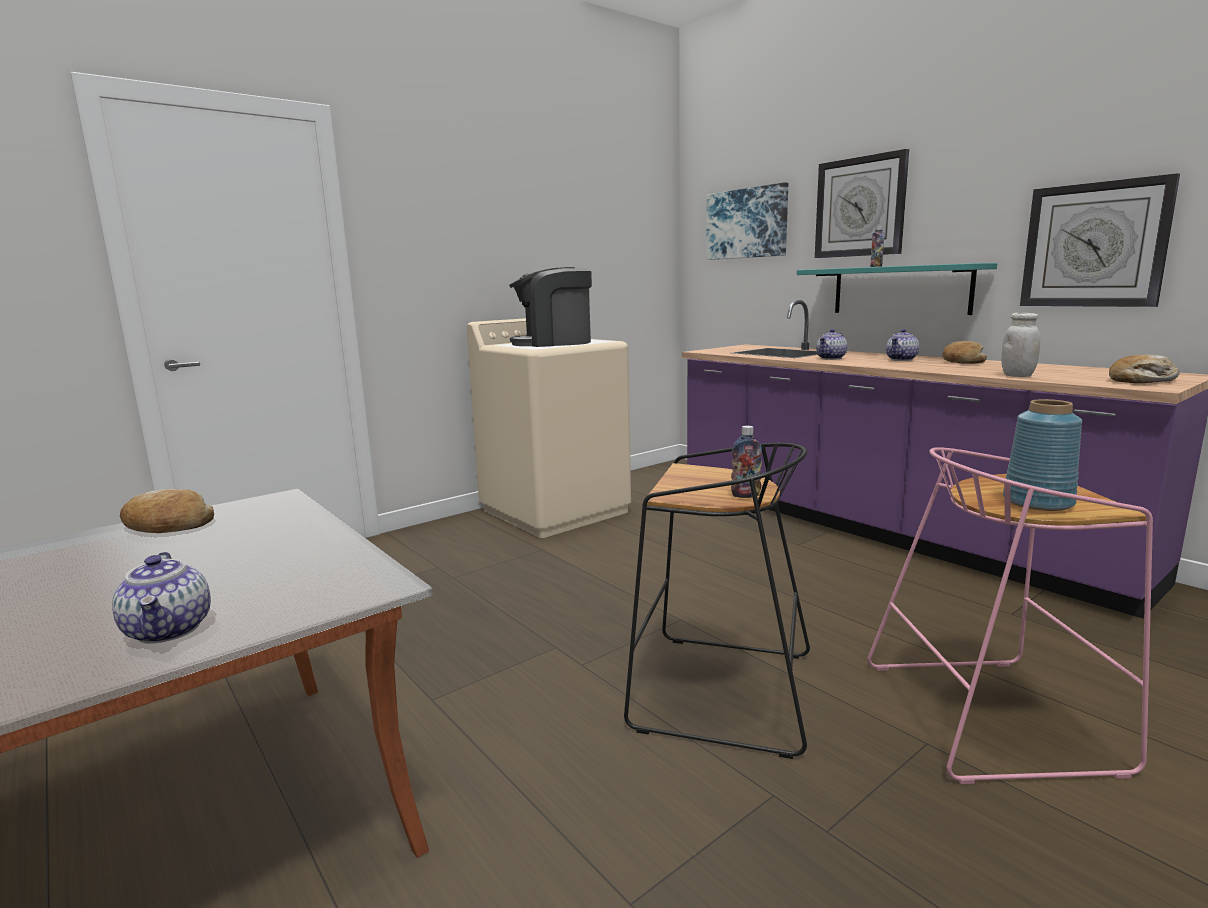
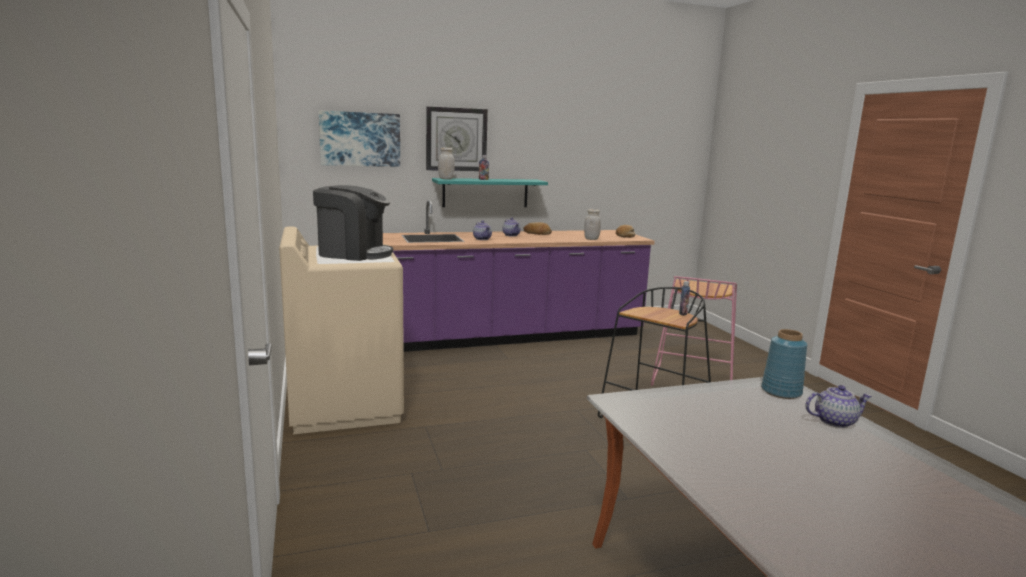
camera: 70 degrees left, 0 degrees up
(167, 526) = (664, 432): bread -> none
(553, 343) = (353, 253): coffee machine -> coffee machine turned 90 degrees counterclockwise
(827, 268) = (446, 179): none -> white jar
(1039, 502) = (715, 289): blue vase -> blue vase (781, 392)
(1094, 245) = (577, 173): wall clock -> none

